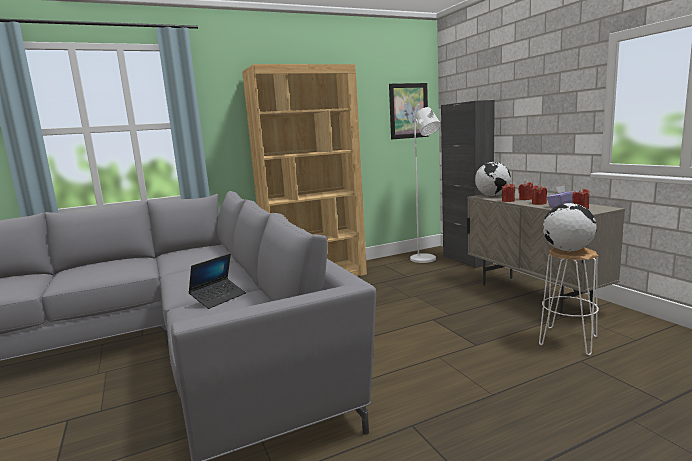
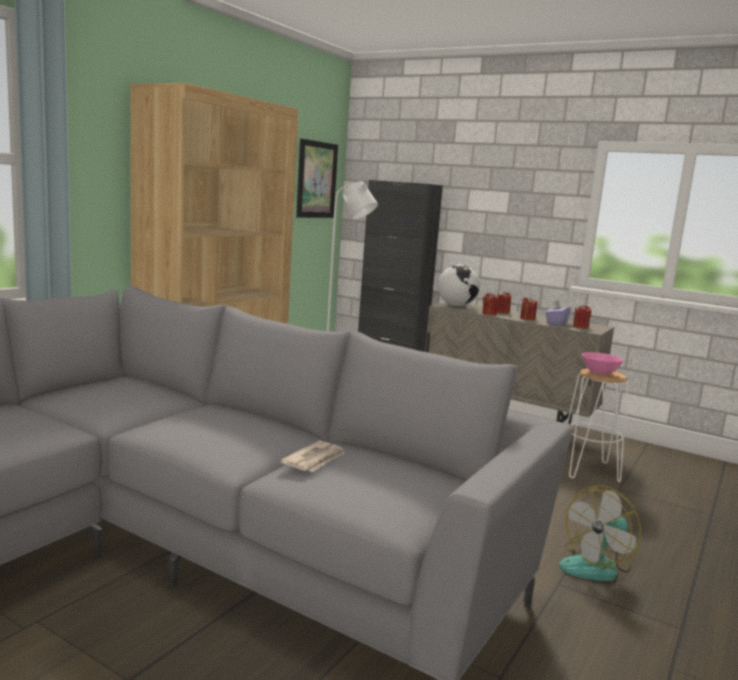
camera: 35 degrees left, 0 degrees up
(218, 298) = (315, 459): laptop -> newspaper
(466, 419) = (596, 566): none -> fan
(567, 250) = (599, 373): globe -> pink bowl

